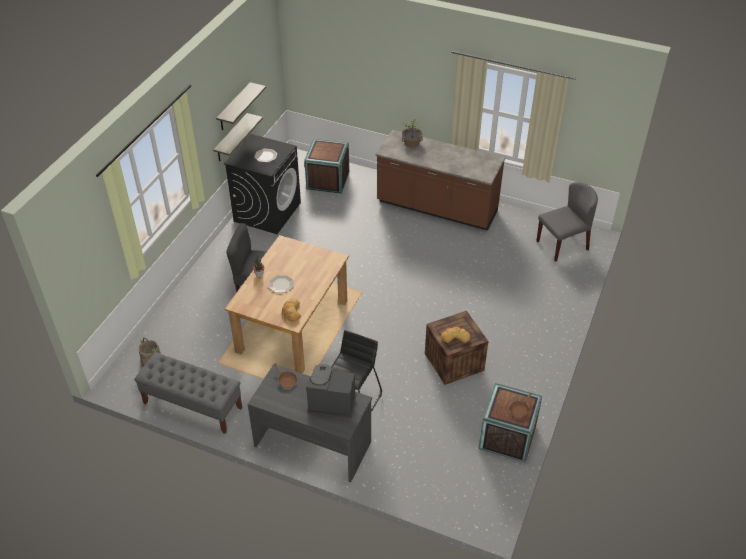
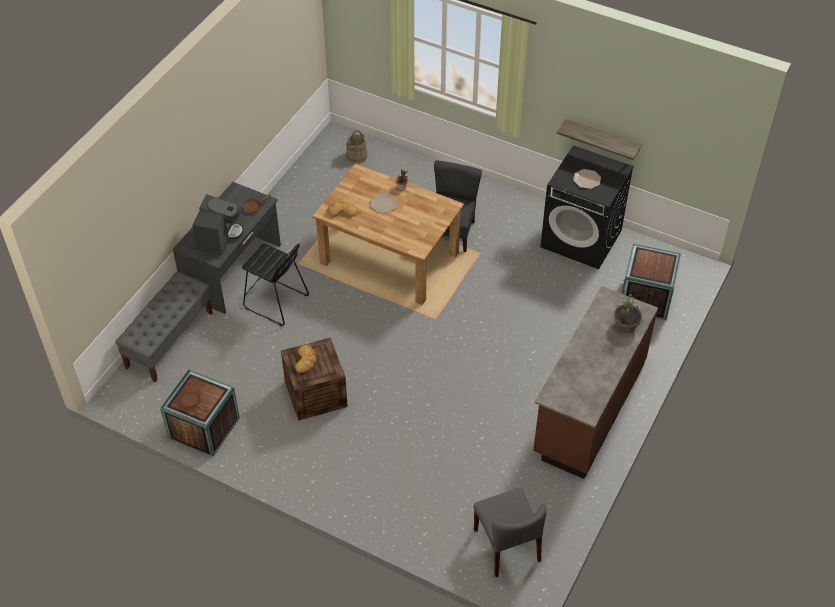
camera: 95 degrees right, 5 degrees up
(192, 405) = (297, 186): grey bench -> grey bench (169, 339)
(234, 107) = (620, 118): shelf -> none

